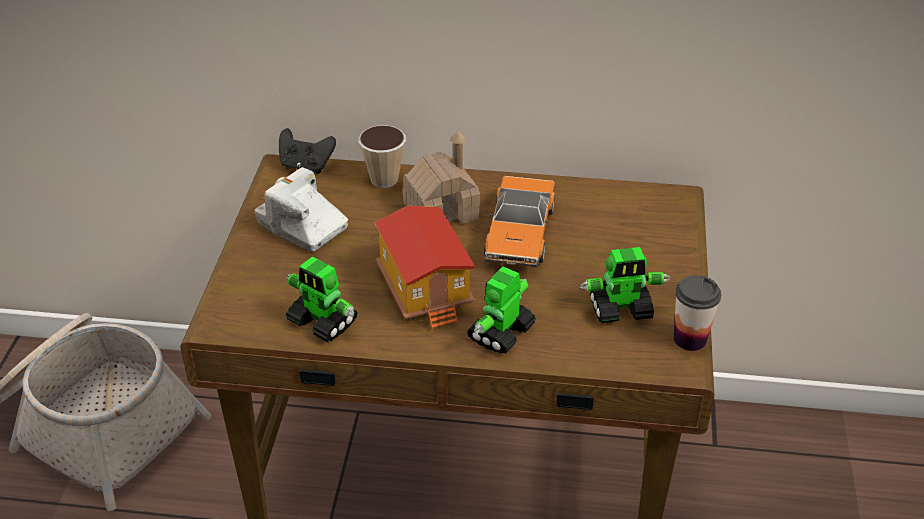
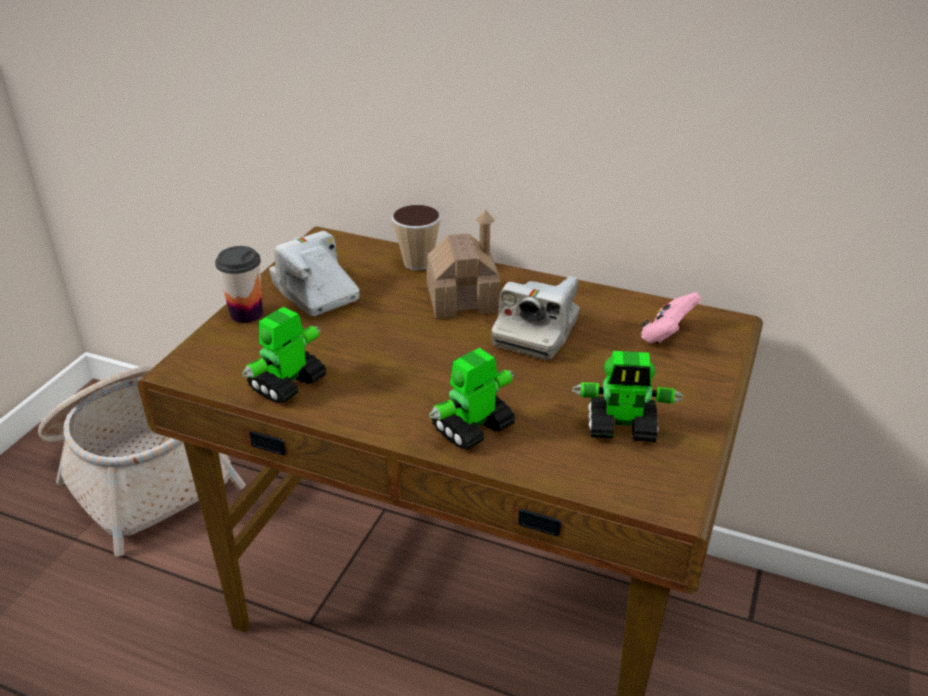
camera: 15 degrees right, 5 degrees down
(306, 166) = (347, 241): black game controller -> none
(323, 322) = (287, 384): toy robot -> toy robot turned 75 degrees clockwise
(426, 289) = (411, 370): toy house -> none
(519, 234) = (536, 333): toy car -> camera
(629, 217) = (666, 335): none -> pink game controller
(690, 339) = (694, 474): cup -> cup (246, 314)

